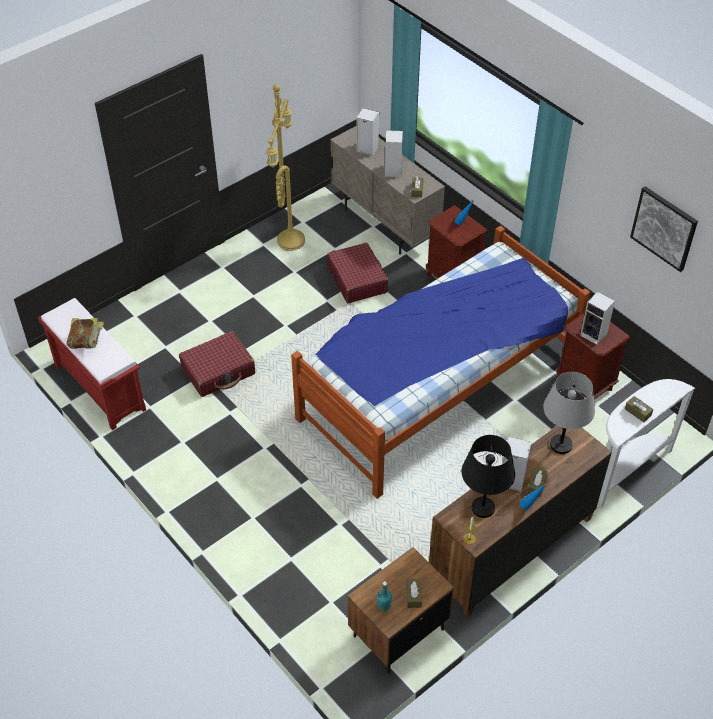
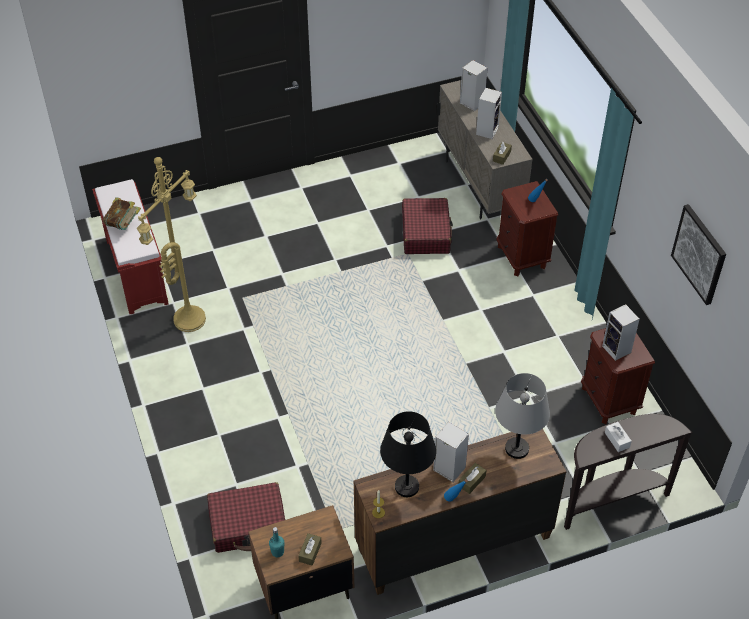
camera: 20 degrees right, 0 degrees up
(218, 371) = (251, 286): red suitcase -> red suitcase (248, 524)
(289, 239) = (377, 177): yellow floor lamp -> yellow floor lamp (188, 318)
(437, 387) = (456, 360): bed -> none
(626, 470) = (610, 500): white console table -> brown console table
(638, 412) = (617, 440): brown tissue box -> white tissue box

